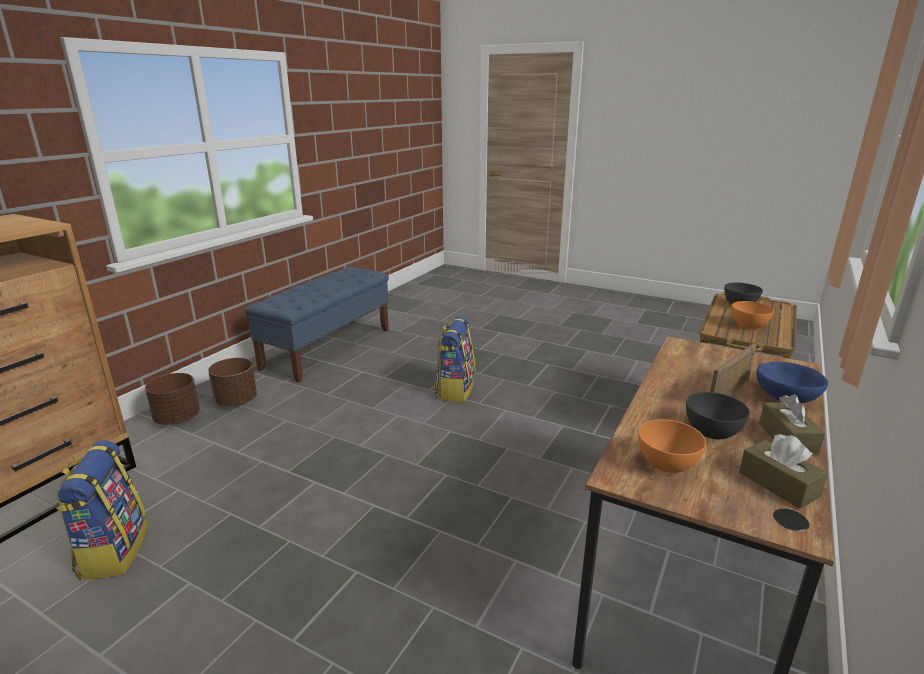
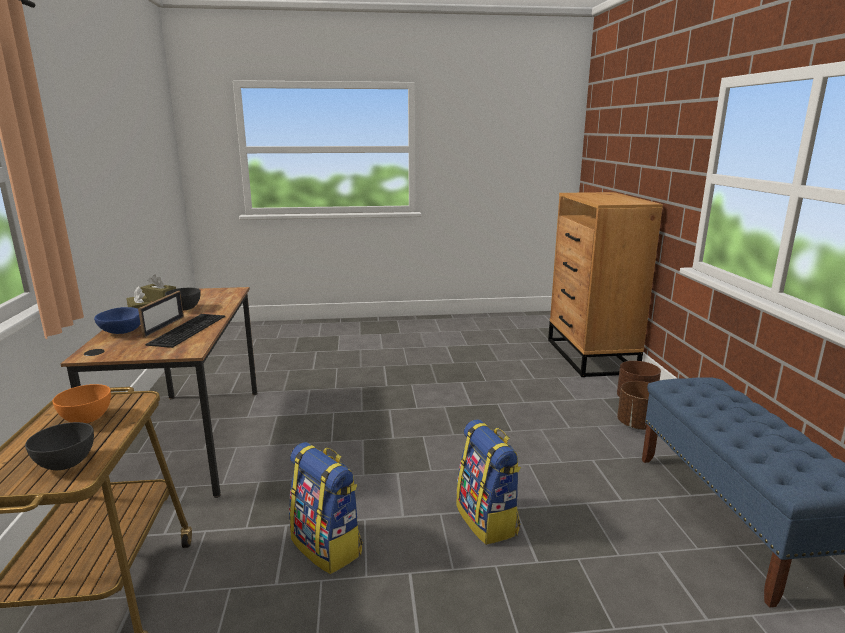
camera: 145 degrees right, 5 degrees down
(113, 551) = (505, 358): backpack -> backpack (328, 546)
(666, 465) = (212, 296): orange bowl -> none
(694, 379) = (187, 329): none -> keyboard

